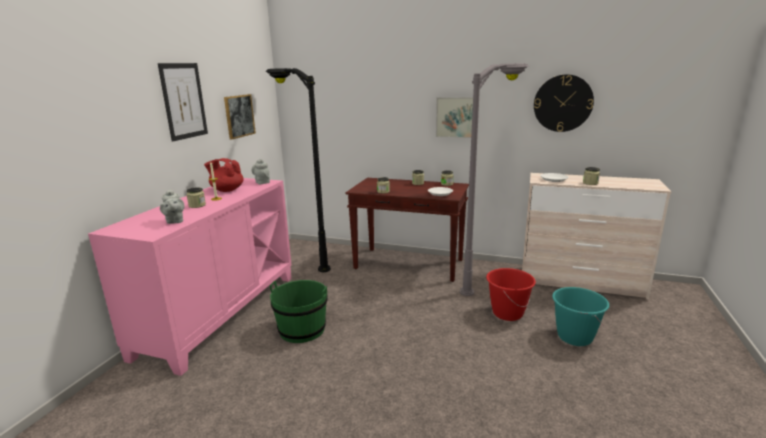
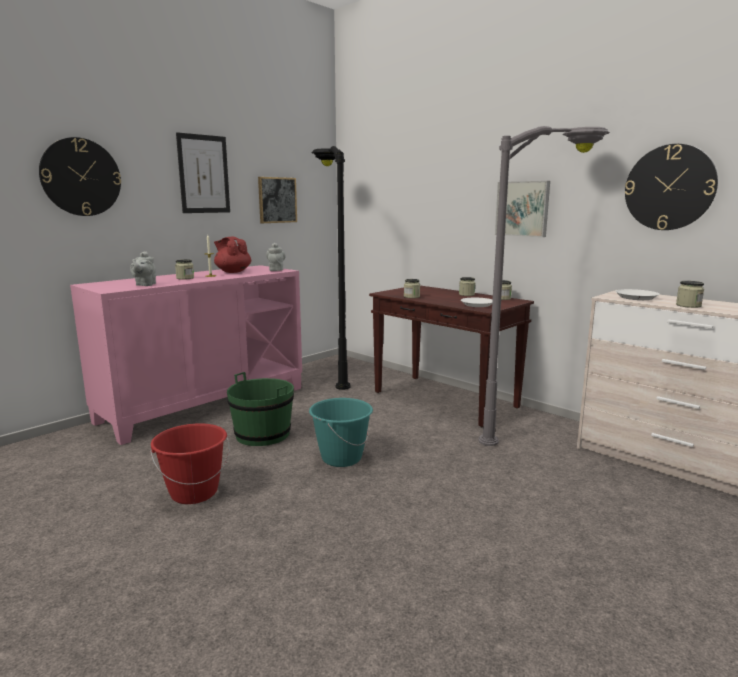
camera: 25 degrees right, 5 degrees down
(81, 120) = (81, 177): none -> wall clock
(507, 313) = (520, 475): red bucket -> red bucket (194, 492)
(574, 337) = (593, 525): turquoise bucket -> turquoise bucket (341, 458)

